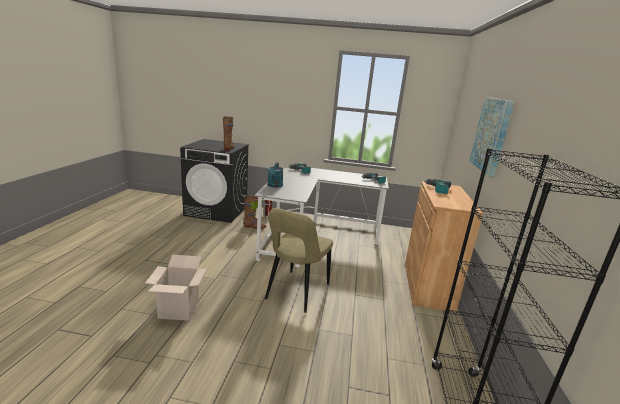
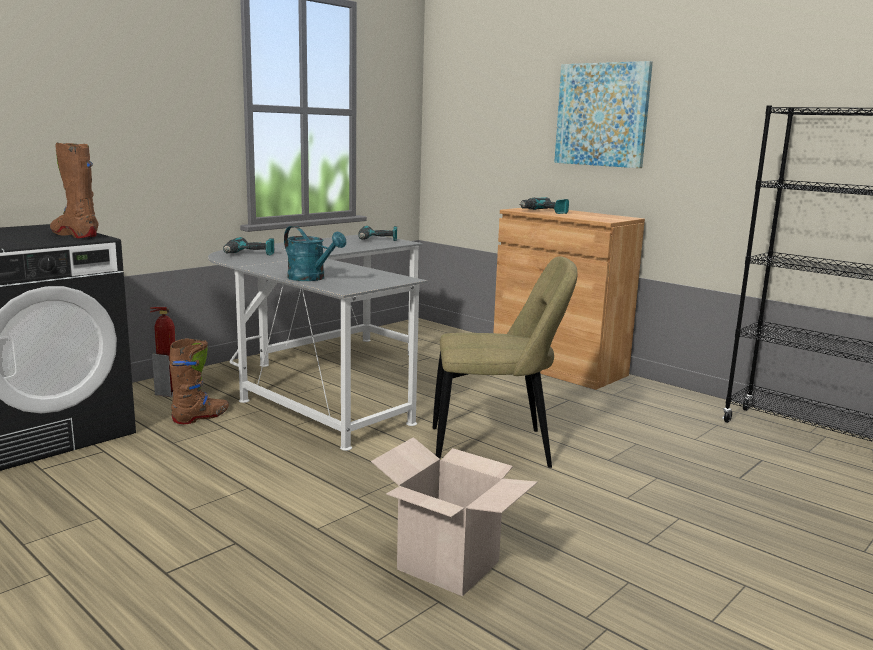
camera: 55 degrees left, 5 degrees down
(296, 293) = (496, 448): beige chair -> beige chair turned 60 degrees counterclockwise

